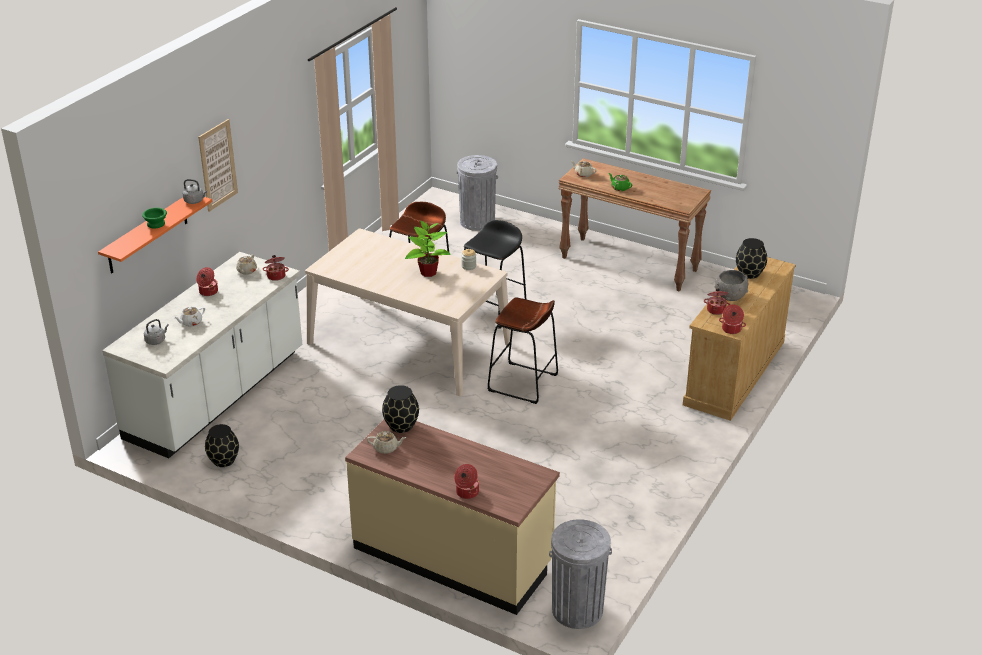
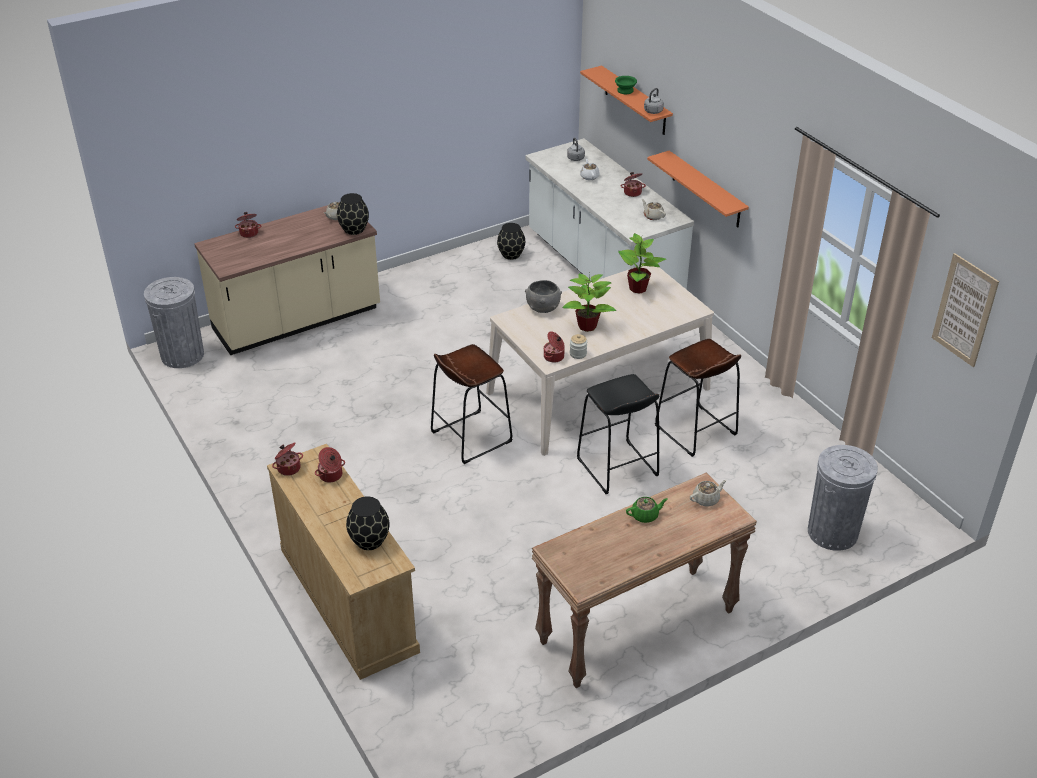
camera: 120 degrees right, 5 degrees up
(218, 165) = (700, 122): picture -> picture (964, 310)
(236, 214) = (706, 190): none -> orange shelf
(276, 276) = (631, 228): cooking pot -> cooking pot (554, 357)
(353, 265) = (638, 288): none -> potted plant
(730, 296) = (342, 499): grey bowl -> grey bowl (543, 308)

